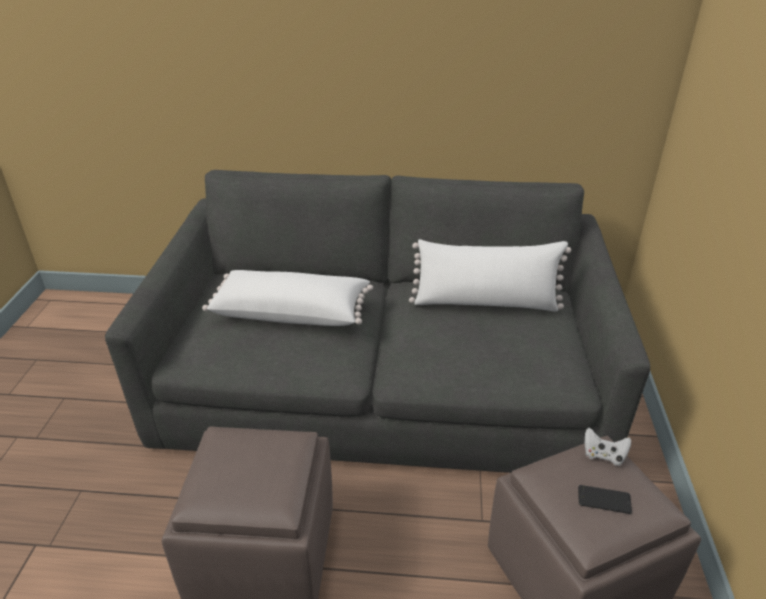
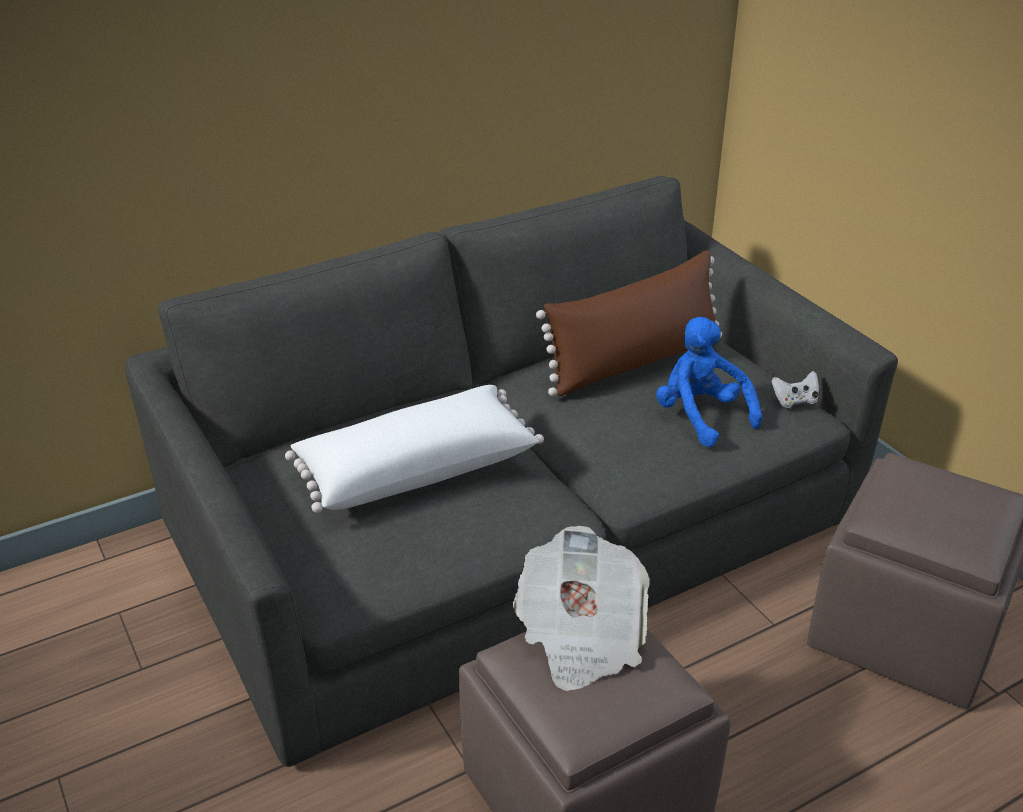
camera: 35 degrees left, 0 degrees up
(263, 446) = (580, 636): none -> newspaper
(486, 303) = (634, 362): white pillow -> brown pillow
(494, 353) = (700, 416): none -> blue plush toy
(603, 455) = (912, 471): white game controller -> white game controller (794, 401)
(604, 500) = (954, 511): phone -> none

